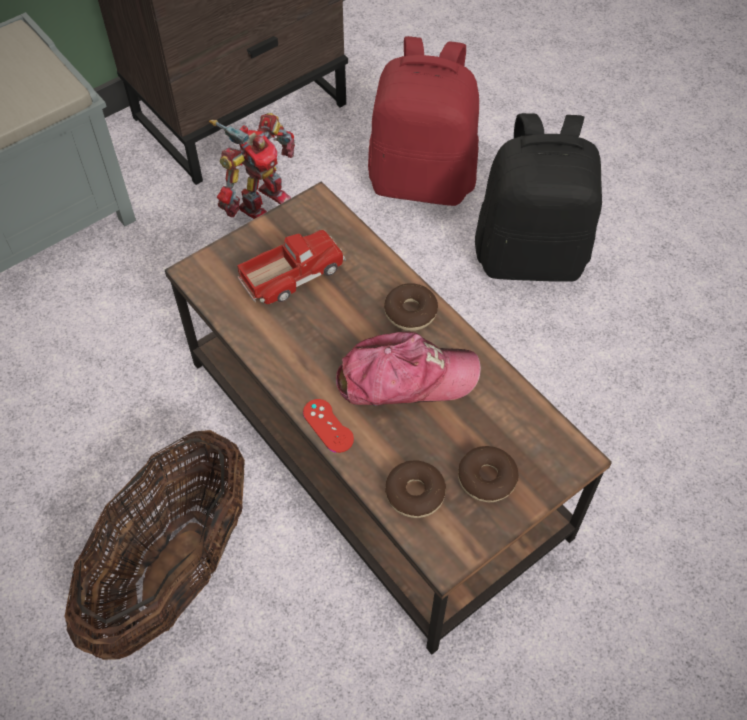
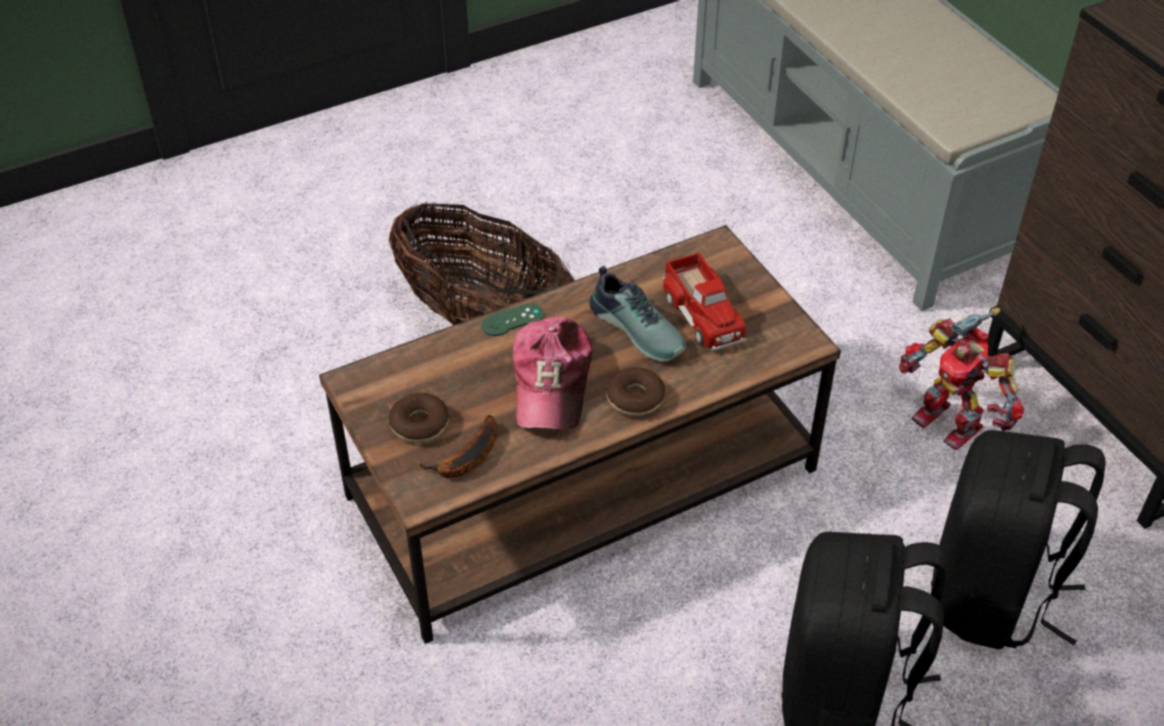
camera: 100 degrees right, 10 degrees down
(321, 320) = (639, 328): none -> shoe
(328, 426) = (512, 320): red game controller -> green game controller
(415, 493) = (422, 370): donut -> none
(423, 180) = (992, 595): red backpack -> black backpack
(517, 429) = (466, 459): none -> banana

